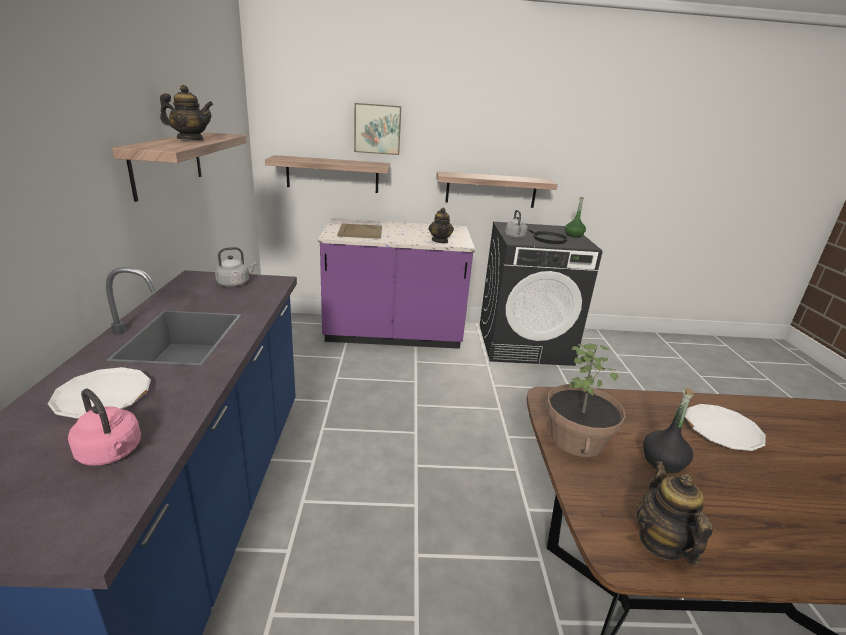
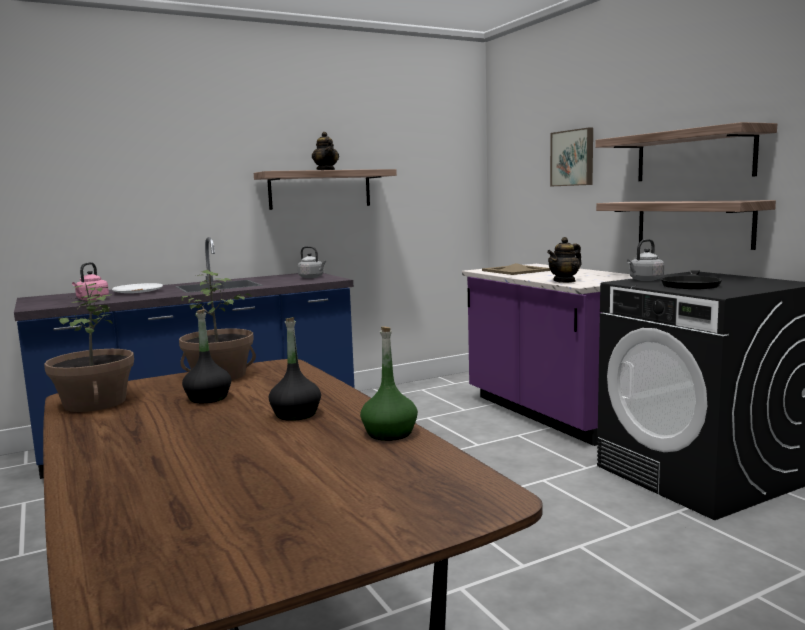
camera: 65 degrees right, 15 degrees down
(332, 174) = (538, 214): shelf -> shelf (693, 155)
(573, 235) = (761, 287): green bottle -> green bottle (389, 433)
(661, 542) = (94, 403): teapot -> potted plant
(722, 431) = (295, 414): white plate -> black bottle

